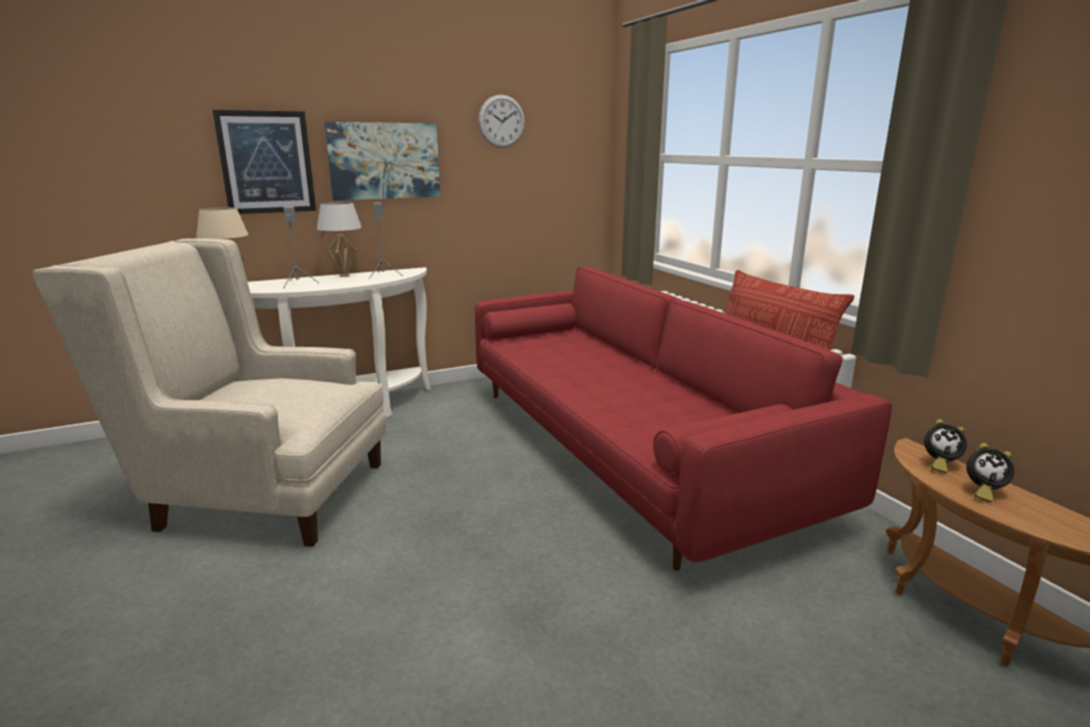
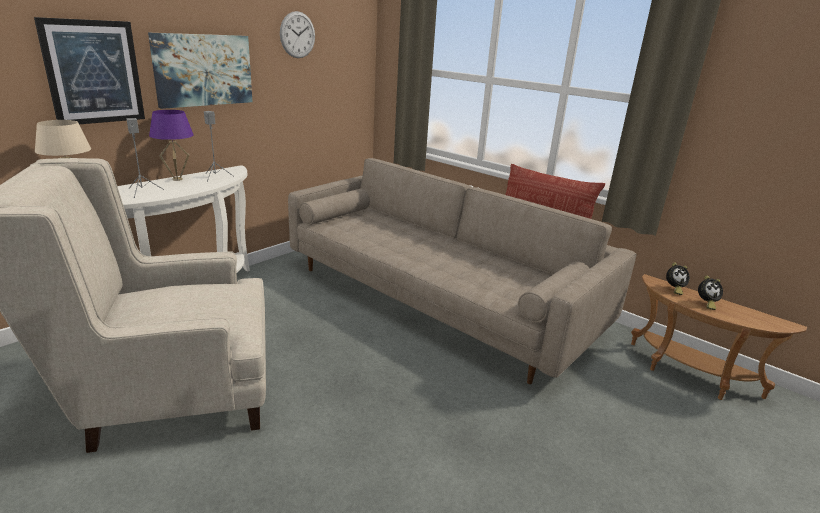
camera: 25 degrees left, 5 degrees up
(344, 276) = (177, 179): white table lamp -> purple table lamp
(627, 446) = (437, 298): red sofa -> beige sofa

